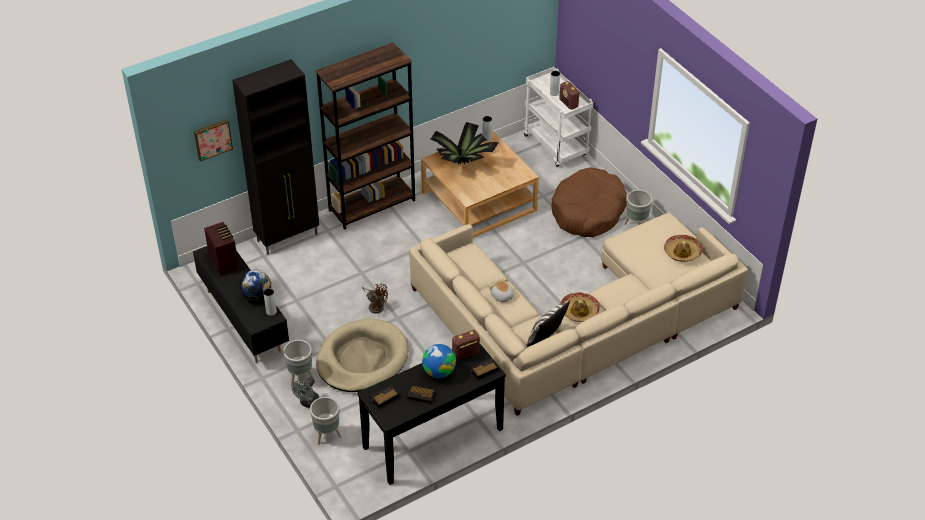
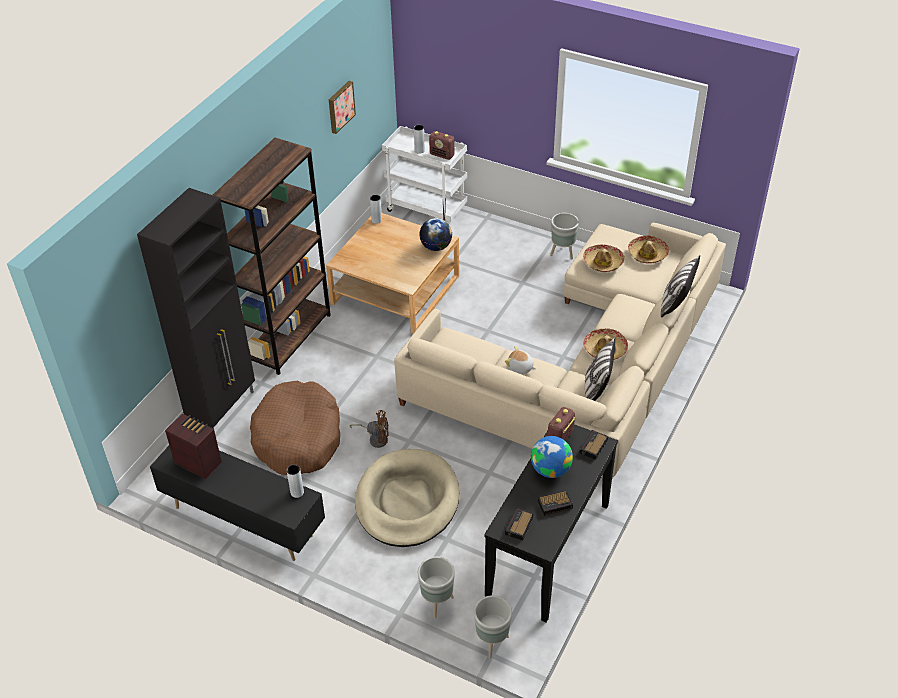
camera: 30 degrees left, 0 degrees up
(212, 139) = (127, 320): picture -> picture (340, 106)
(257, 296) = (266, 483): globe -> globe (436, 247)
(300, 378) = (357, 554): grey planter -> grey planter (491, 642)
(308, 403) = (387, 577): grey fan -> none
(463, 163) = (374, 253): potted plant -> none
(588, 212) = (508, 258): brown dog bed -> brown dog bed (298, 438)
(639, 244) = (603, 262): none -> hat
(650, 297) = (675, 304): none -> pillow

